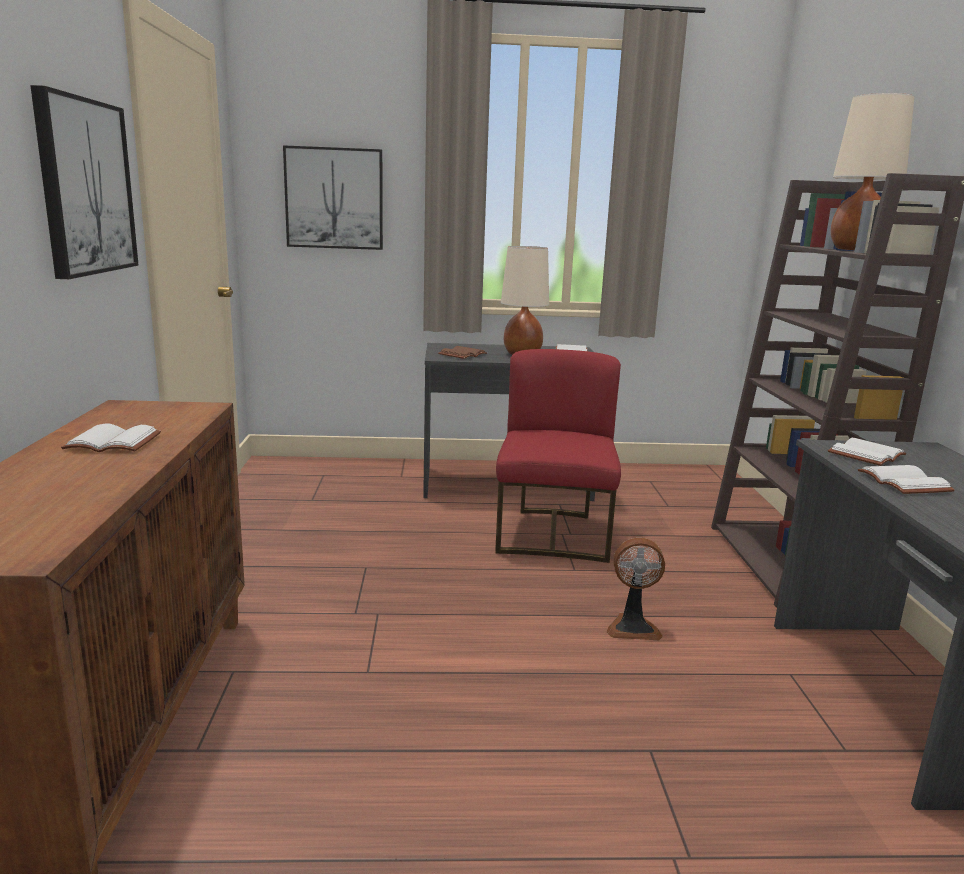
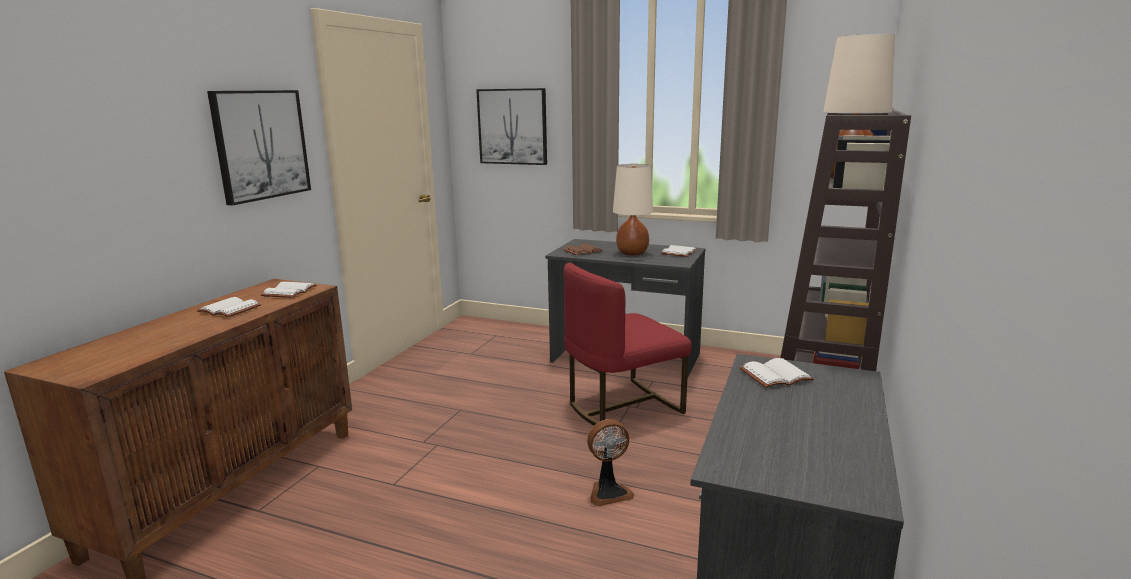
camera: 25 degrees right, 0 degrees up
(553, 534) = (622, 406): red chair -> red chair turned 150 degrees counterclockwise
(632, 627) = (608, 492): fan -> fan turned 45 degrees counterclockwise
(901, 482) = (758, 405): white book -> white book (288, 291)

